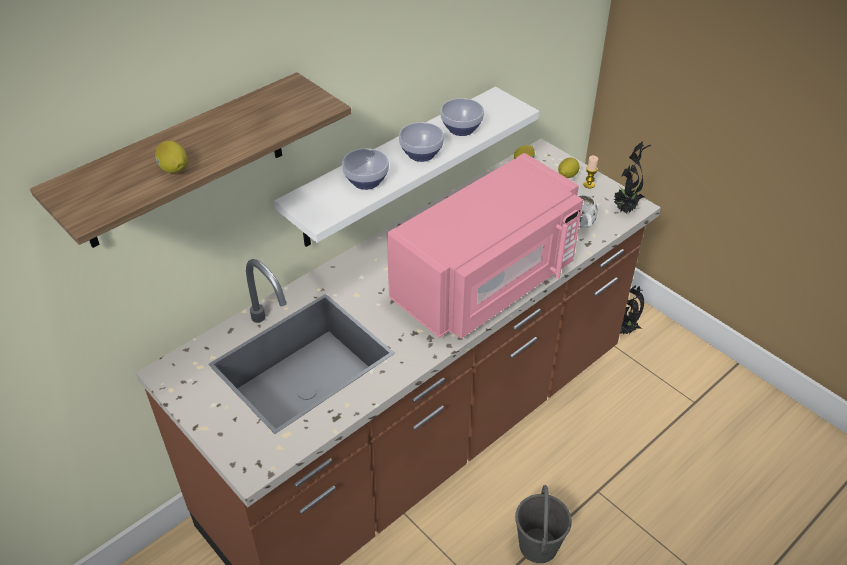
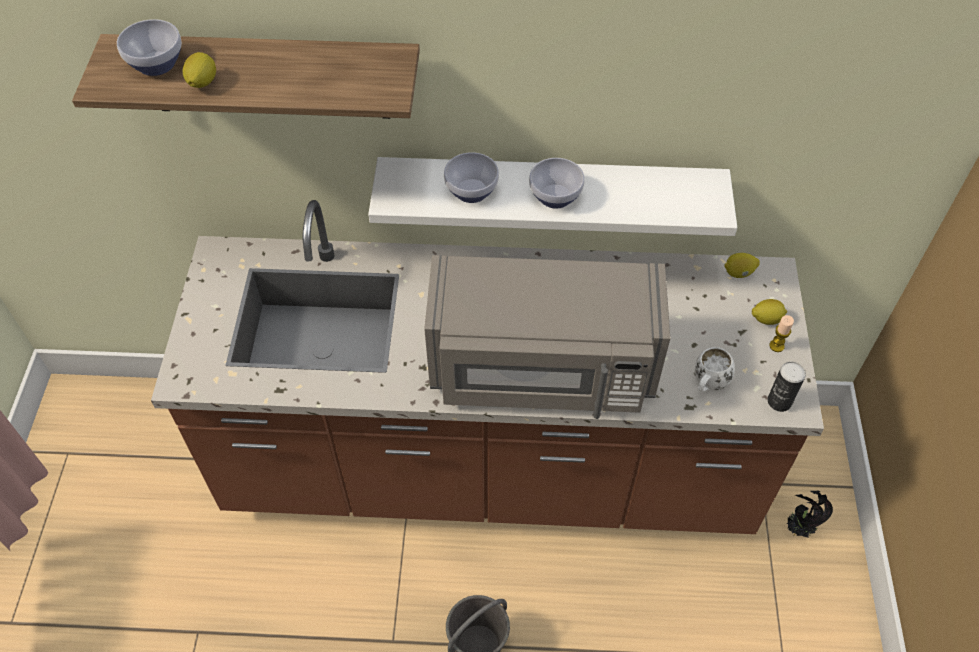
camera: 45 degrees right, 10 degrees up
(461, 128) = (629, 194): bowl -> bowl (158, 63)
(487, 282) = (542, 370): pink microwave -> grey microwave
(625, 209) = (779, 401): potted plant -> can

